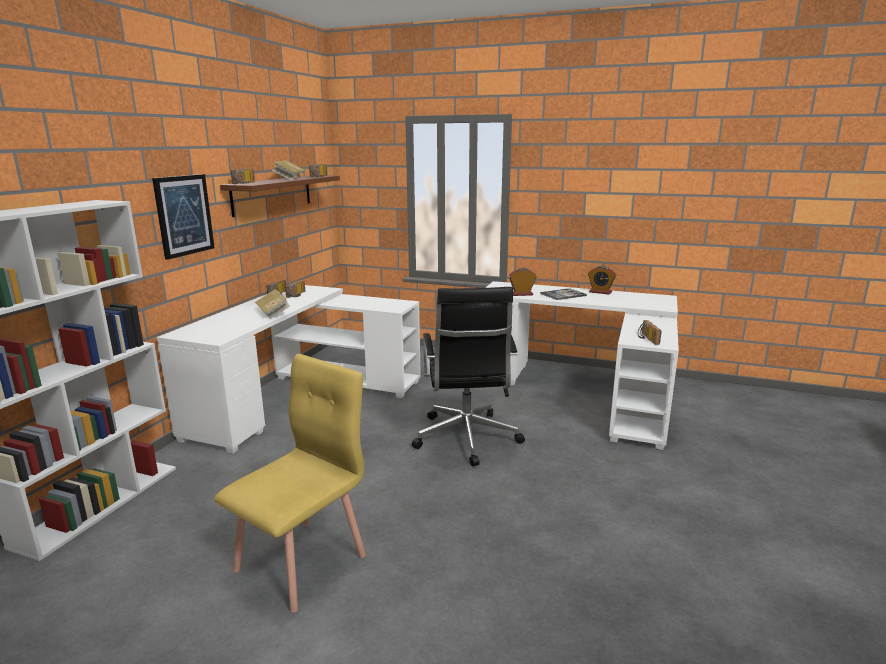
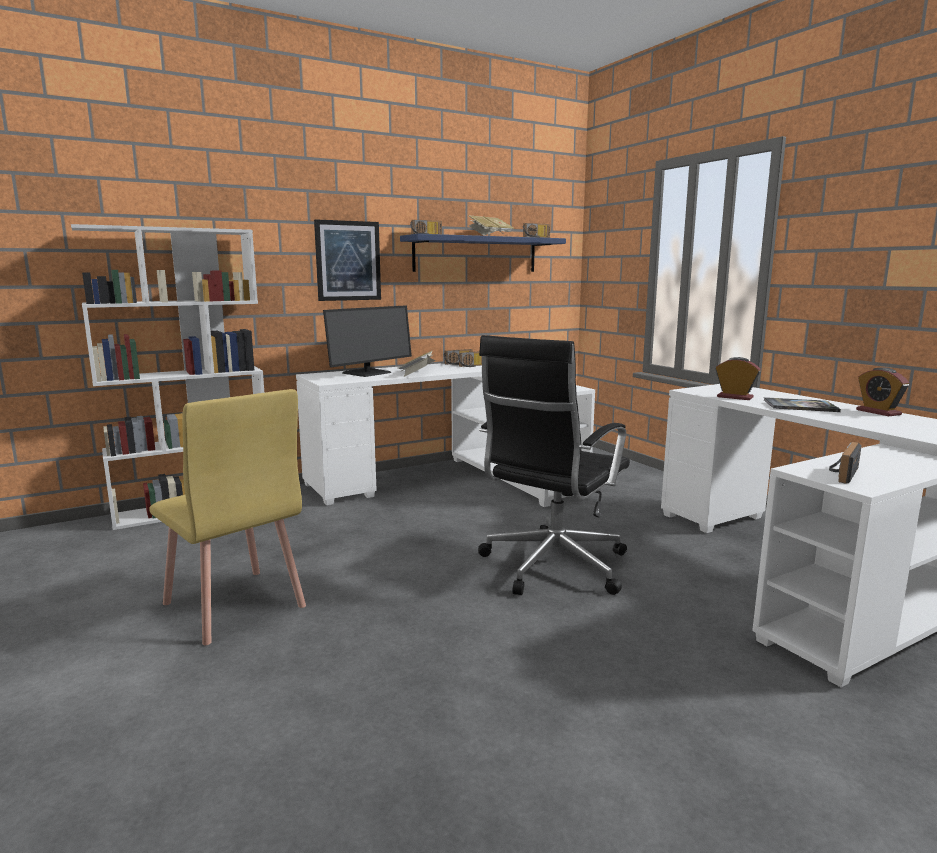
camera: 40 degrees right, 5 degrees down
(226, 321) = (367, 373): none -> monitor
(272, 194) = (476, 254): brown shelf -> blue shelf
(302, 562) = (233, 605): yellow chair -> yellow chair turned 60 degrees clockwise

